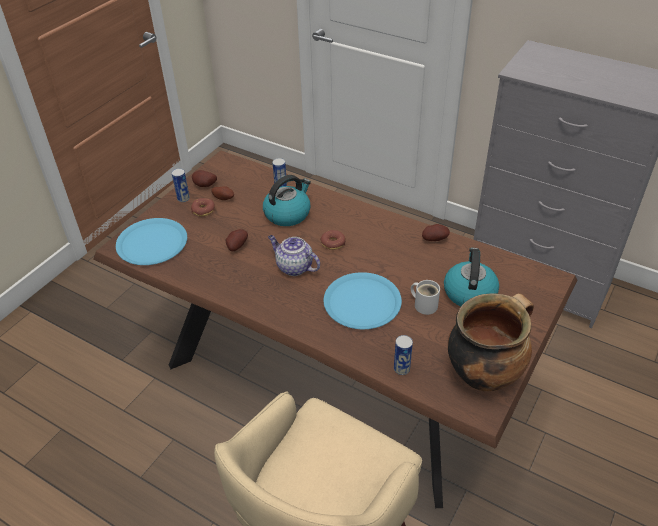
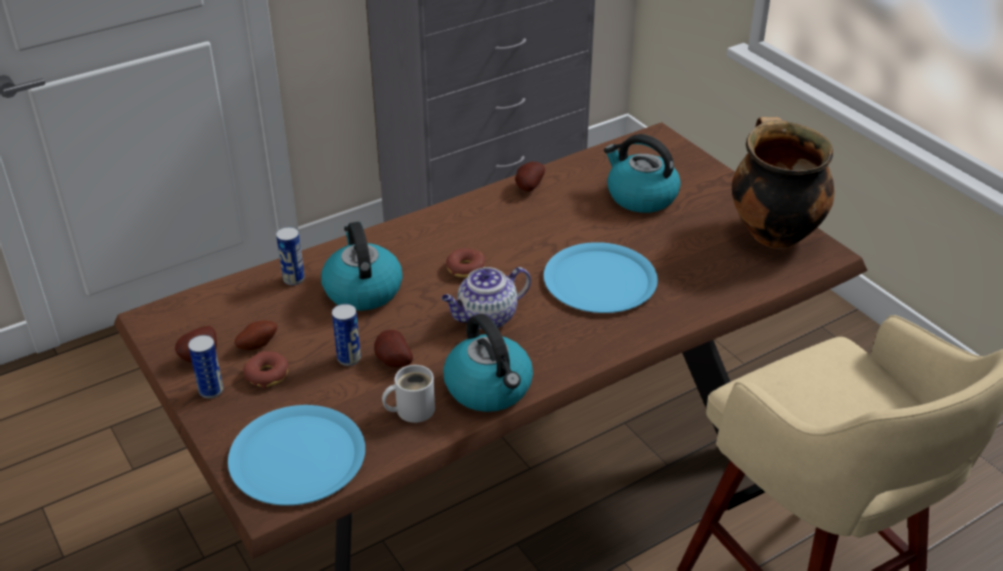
camera: 65 degrees left, 5 degrees down
(235, 289) = (489, 388): none -> kettle
(401, 369) = (733, 287): can -> can (349, 358)
(424, 304) = (638, 234): white mug -> white mug (411, 409)

